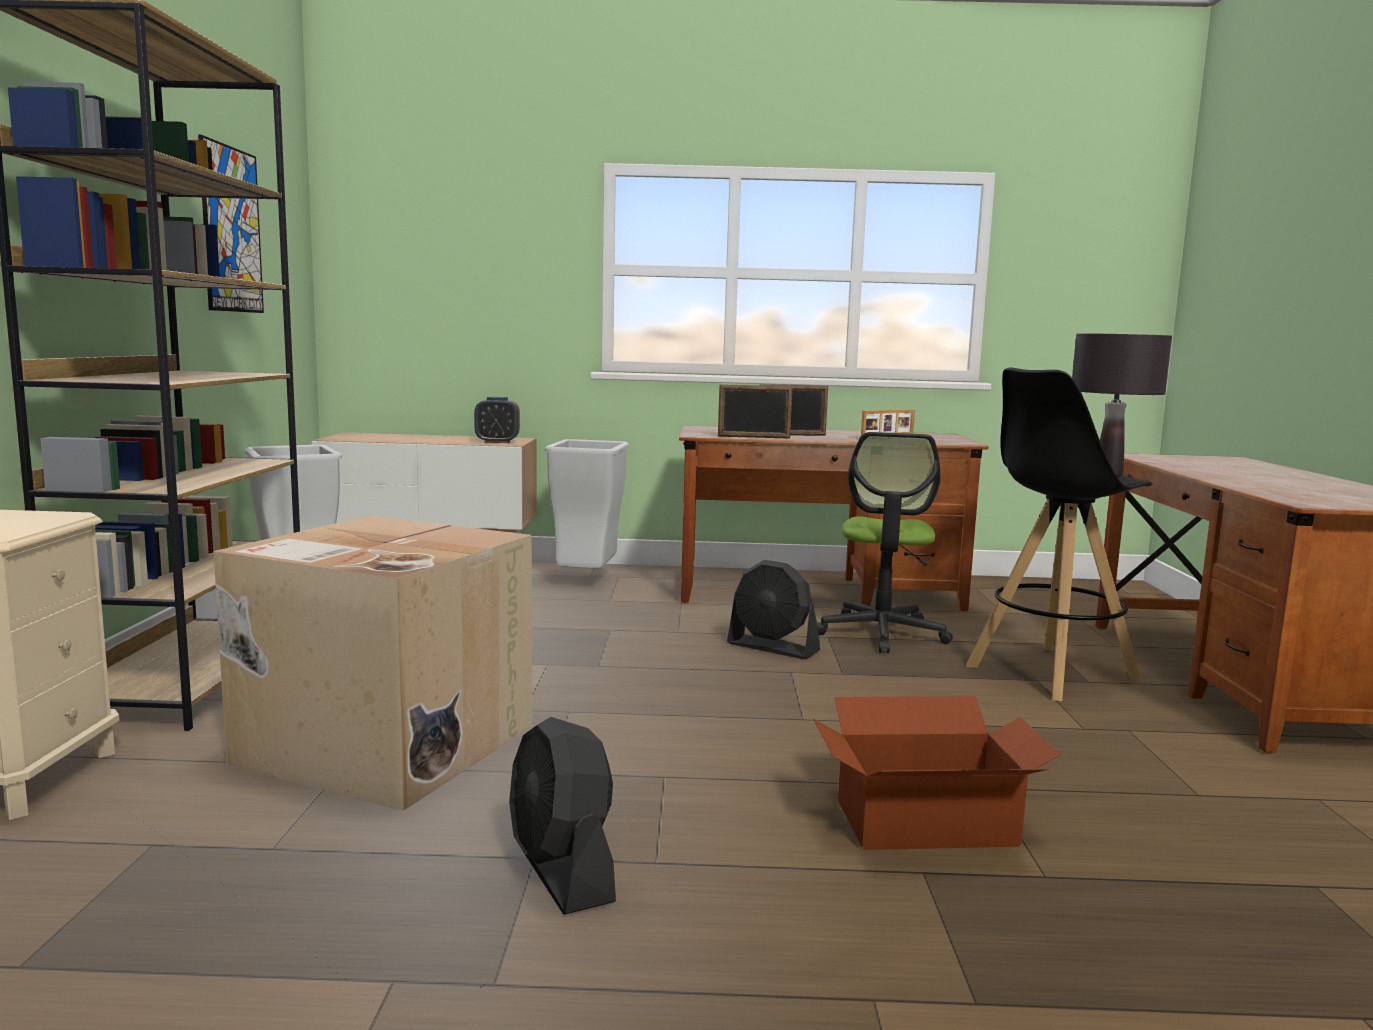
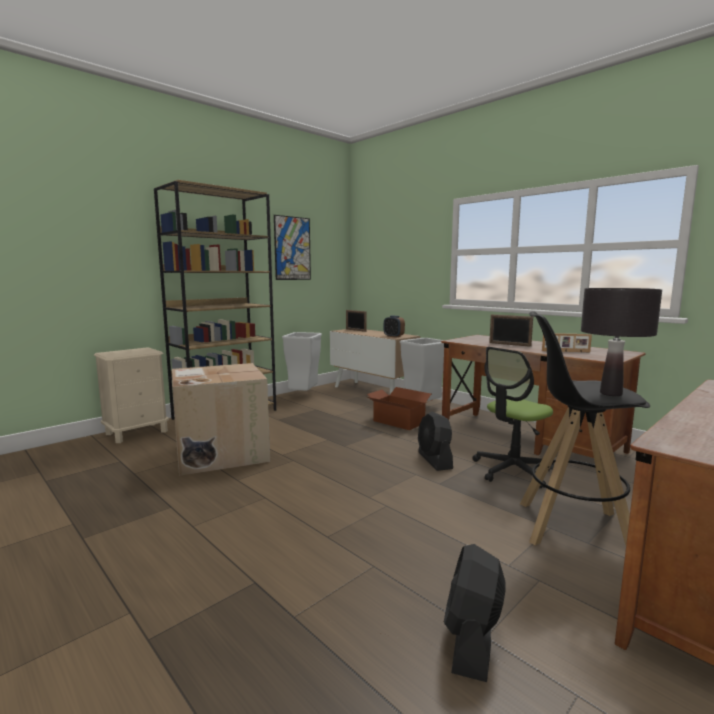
camera: 45 degrees right, 0 degrees up
(562, 870) = (167, 514): black fan -> black fan (471, 640)
(753, 437) = (479, 344): picture frame -> picture frame (355, 330)
(927, 824) = (305, 565): cardboard box -> cardboard box (399, 422)

